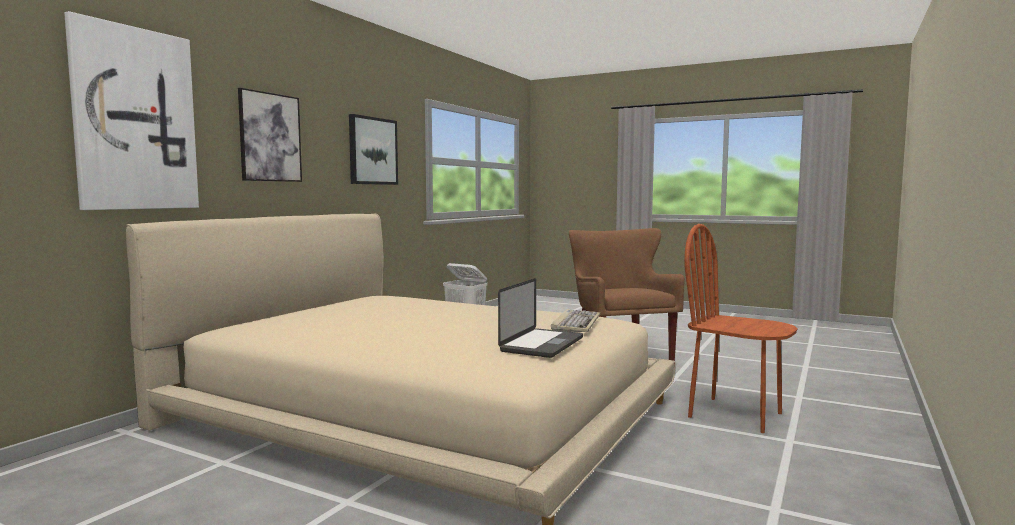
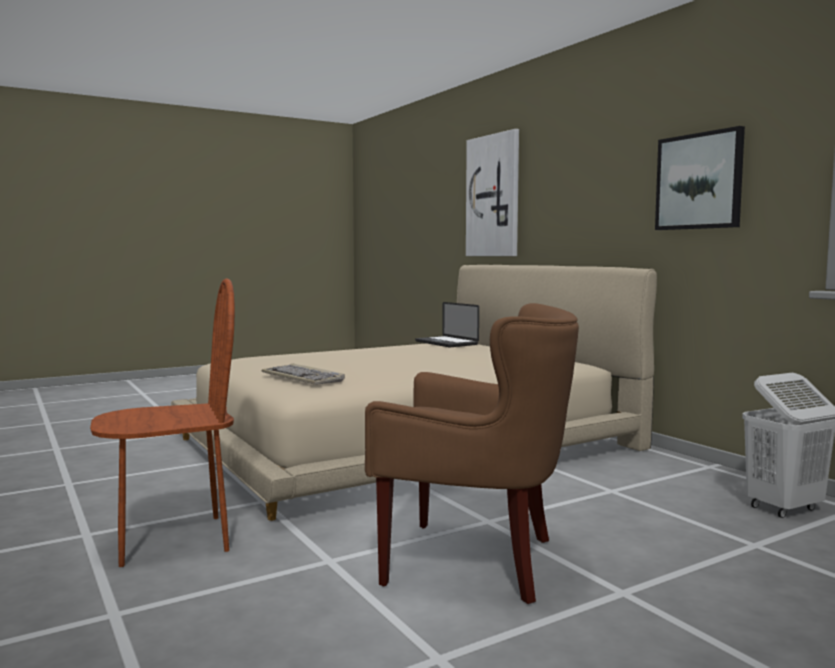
camera: 120 degrees right, 0 degrees up
(270, 137) = (572, 190): picture -> none
(542, 344) = (264, 365): laptop -> laptop (446, 343)

